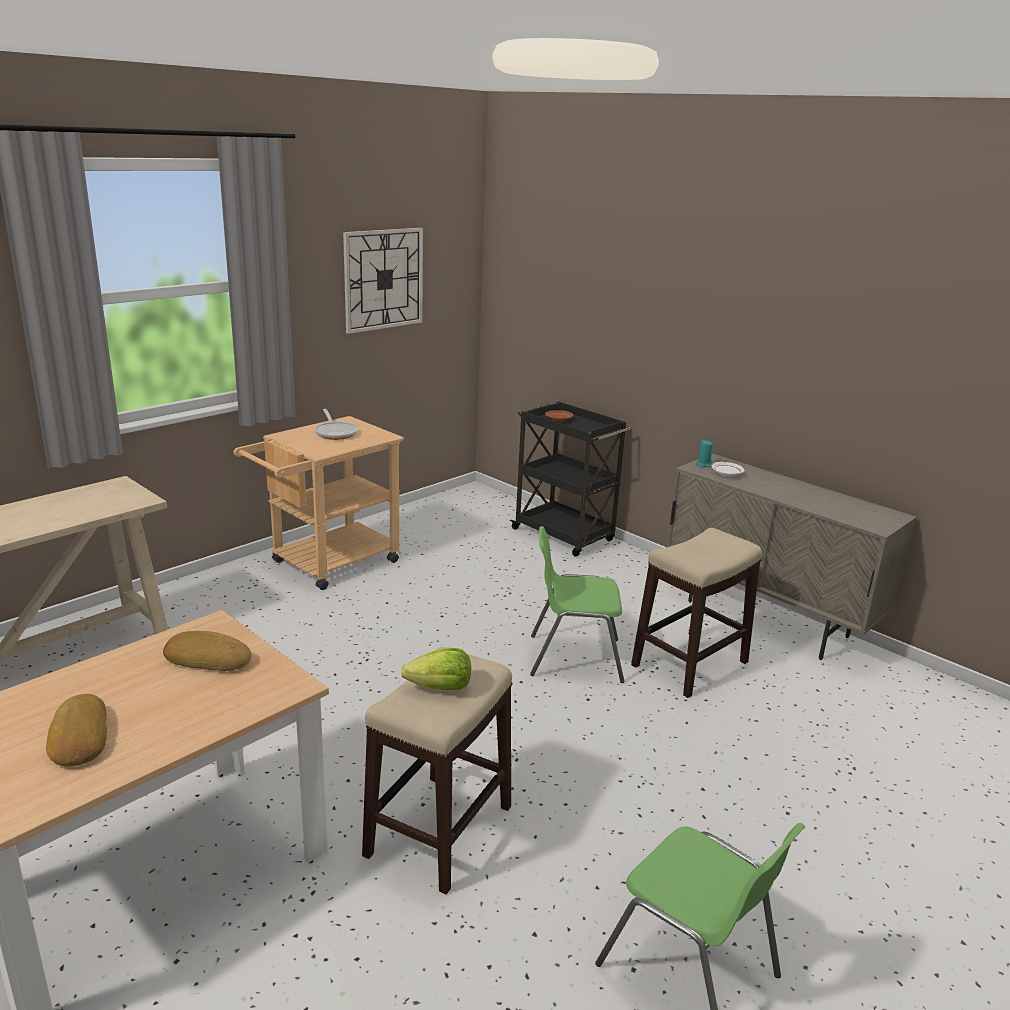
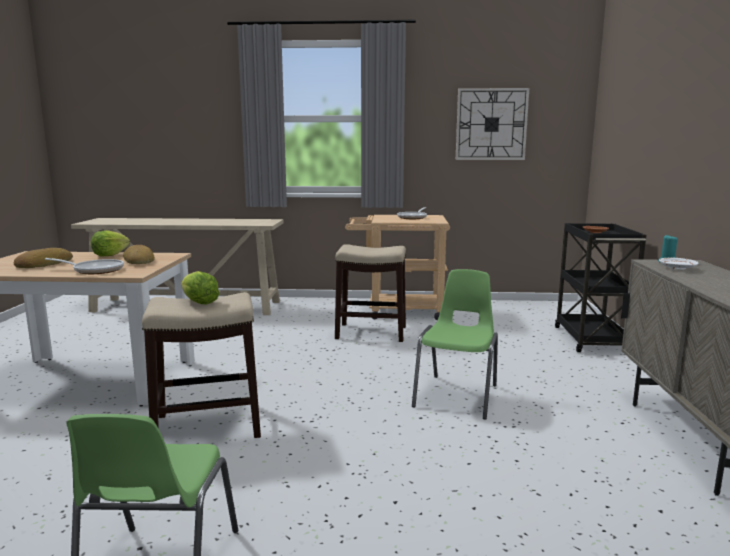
camera: 50 degrees right, 10 degrees down
(113, 667) = (110, 255): none -> lettuce
(216, 707) = (95, 270): none -> frying pan
(573, 657) = (458, 395): green chair -> green chair turned 60 degrees clockwise
(690, 663) = (551, 436): stool -> stool (372, 332)

